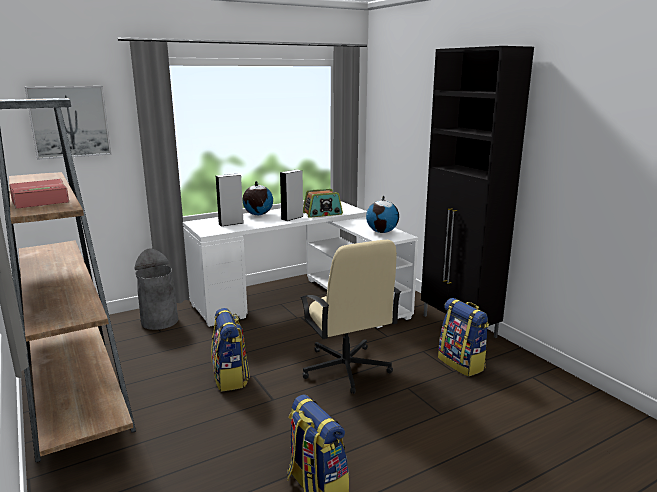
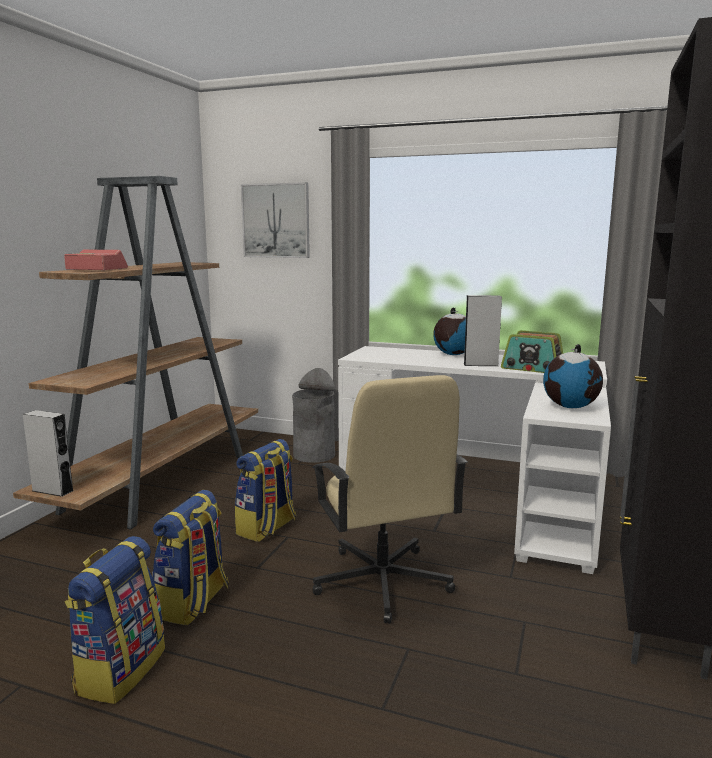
camera: 50 degrees right, 5 degrees down
(231, 223) = (400, 355): grey speaker -> grey speaker (52, 490)
(346, 369) = (382, 582): beige office chair -> beige office chair turned 45 degrees counterclockwise
(462, 364) = (552, 673): backpack -> backpack (193, 603)

